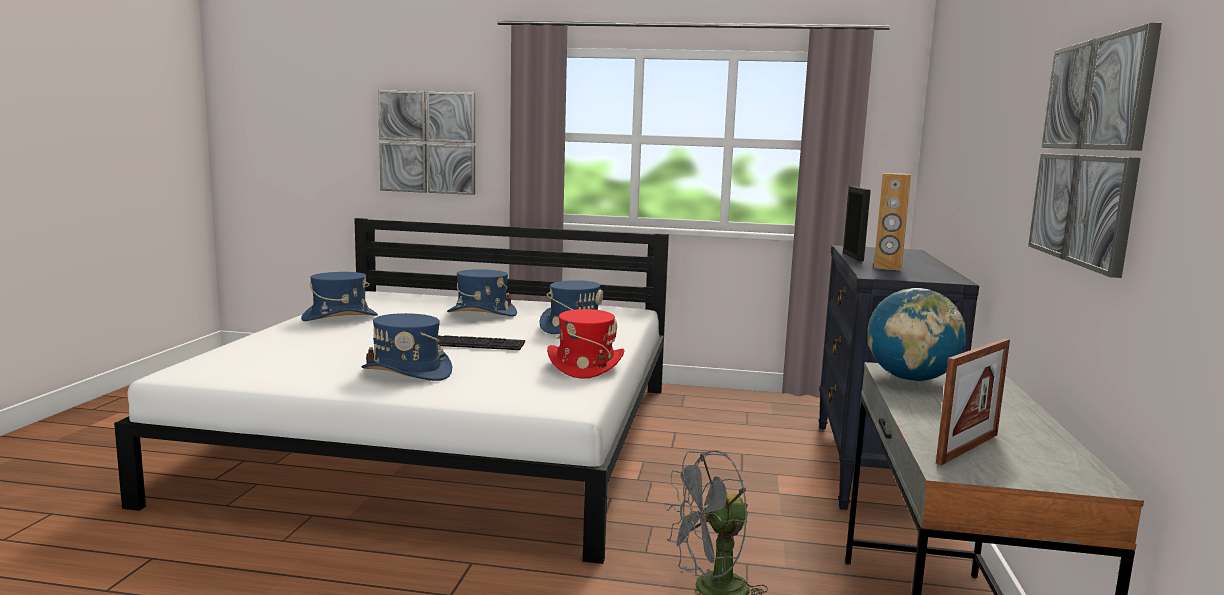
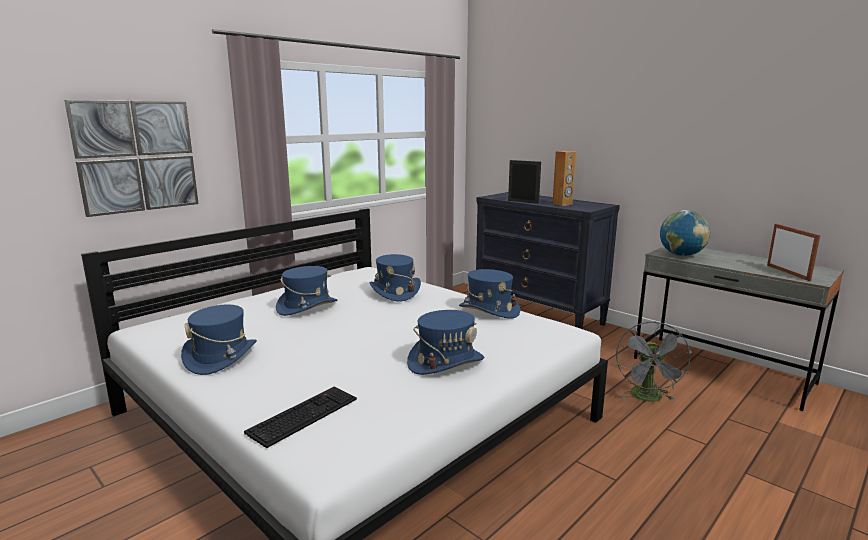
camera: 55 degrees left, 5 degrees up
(478, 343) = (396, 325): keyboard -> keyboard (303, 414)
(585, 365) = (488, 310): red hat -> blue hat
(1090, 152) = (743, 138): picture -> none

